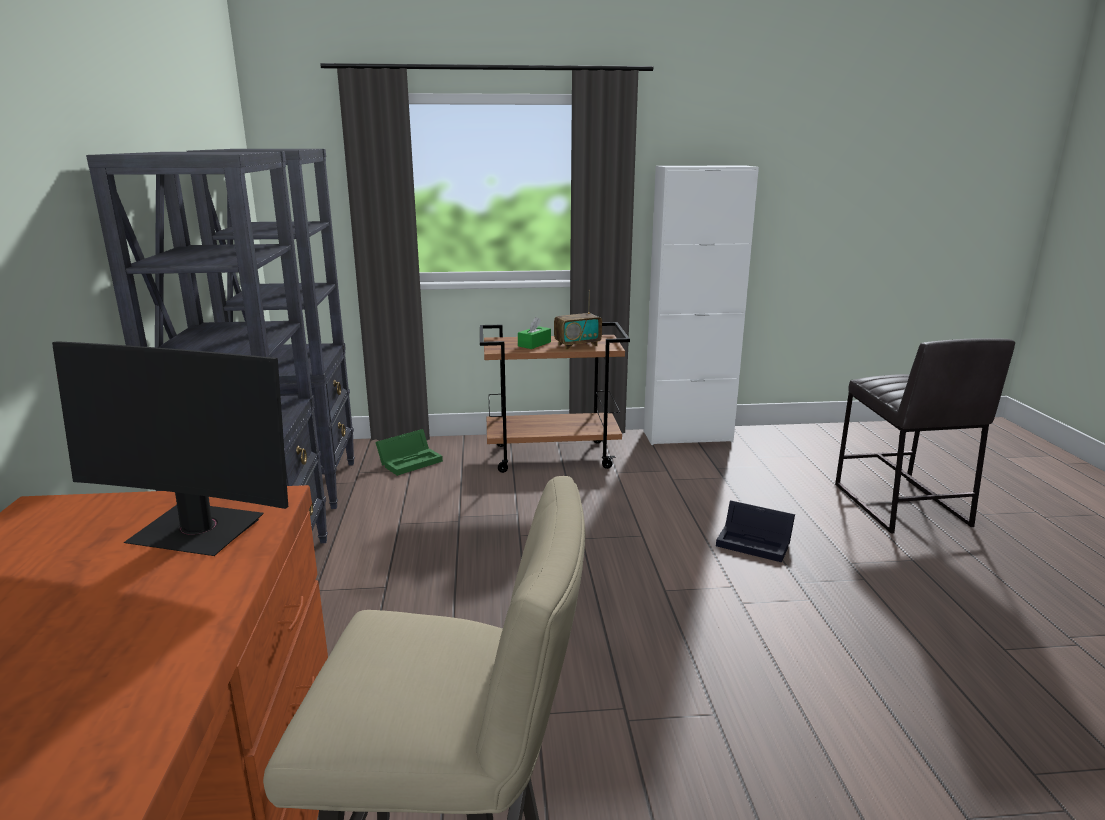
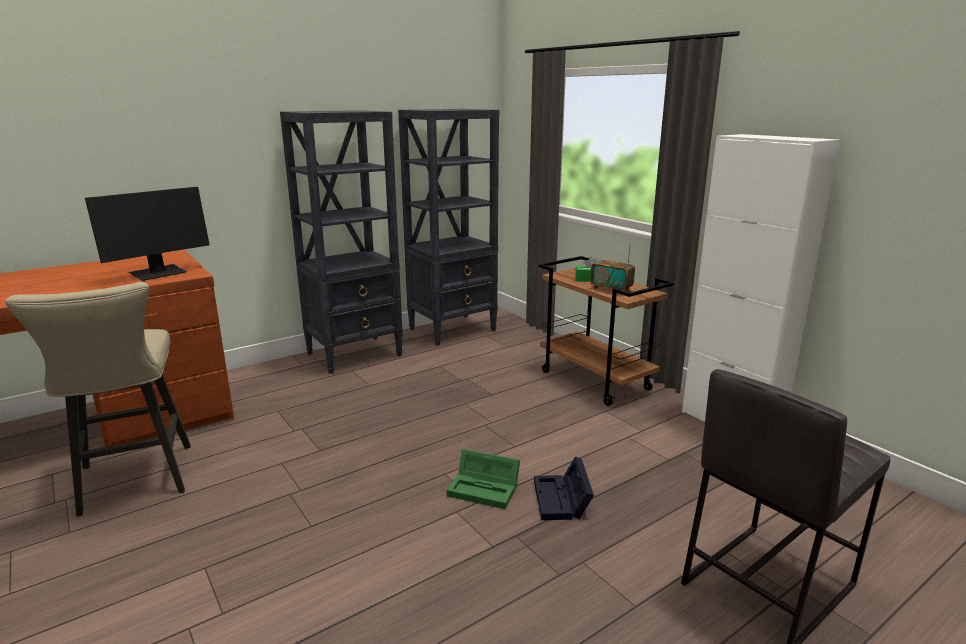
camera: 60 degrees right, 0 degrees up
(197, 531) = (158, 273): monitor -> monitor turned 120 degrees counterclockwise
(411, 461) = (520, 343): green storage box -> green storage box (486, 489)

